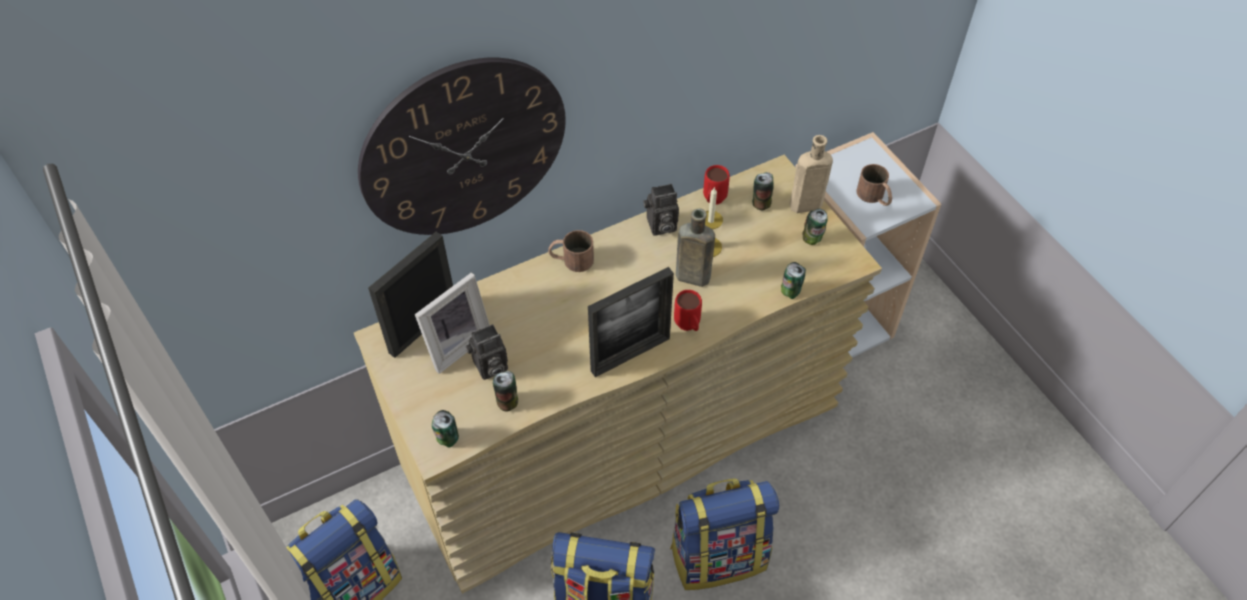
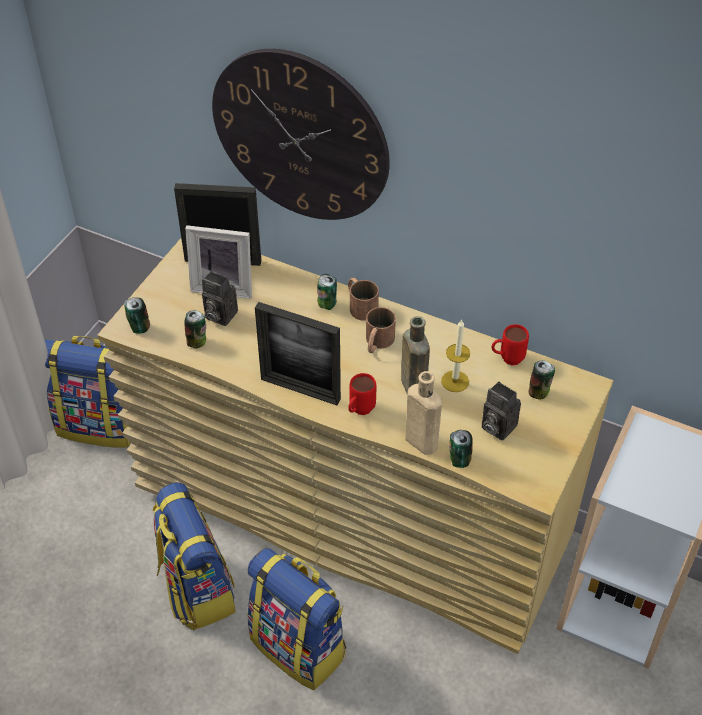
camera: 55 degrees right, 5 degrees down
(660, 226) = (446, 340): camera -> camera (496, 426)
(803, 205) = (566, 422): beige bottle -> beige bottle (419, 440)
(812, 239) = (534, 448): can -> can (327, 304)
(874, 197) = (654, 482): brown mug -> brown mug (377, 342)

